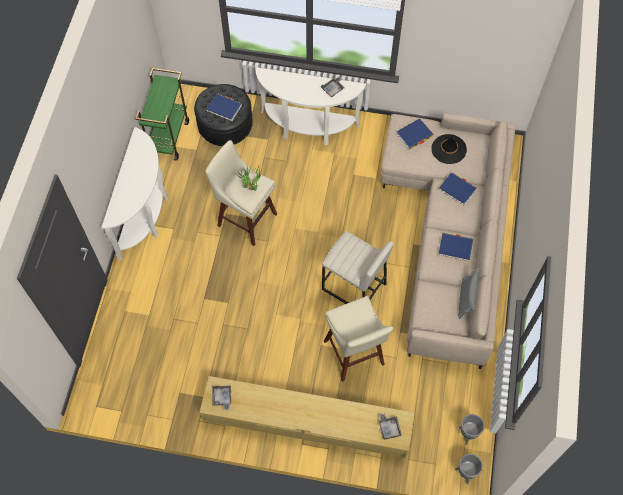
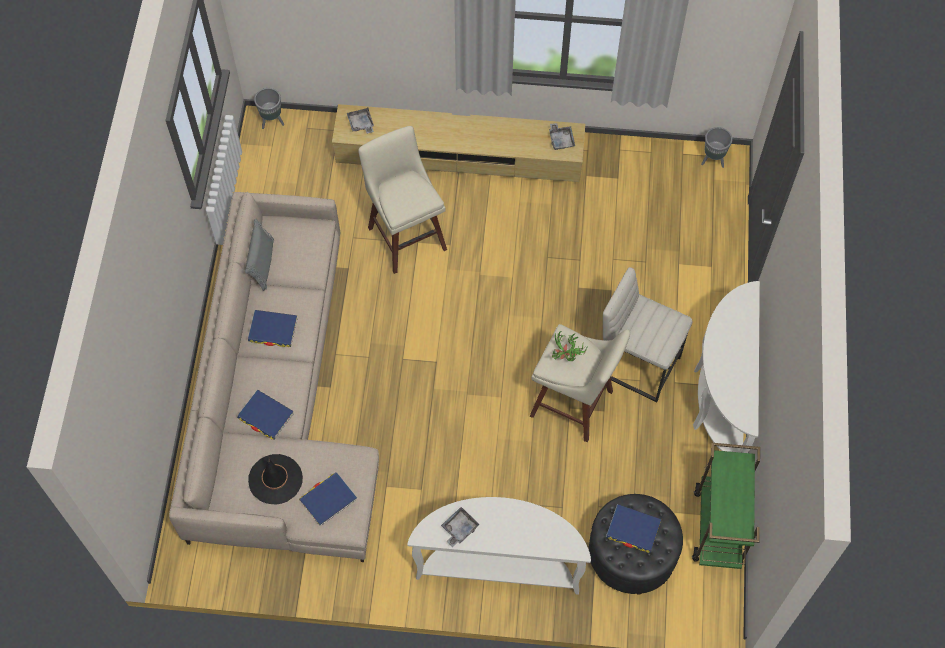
camera: 175 degrees right, 0 degrees up
(354, 286) = (411, 321): beige stool -> beige stool (637, 364)
(467, 434) = (267, 160): grey planter -> grey planter (713, 160)

